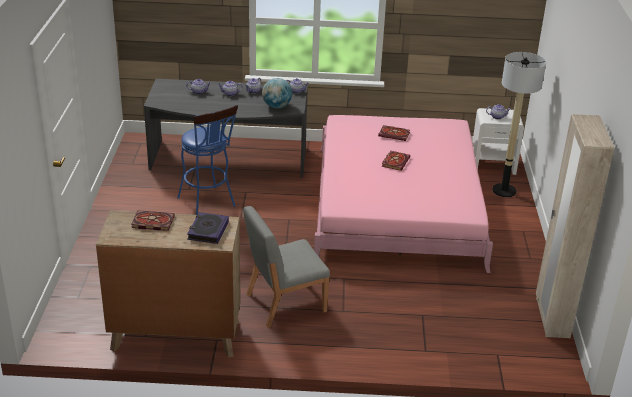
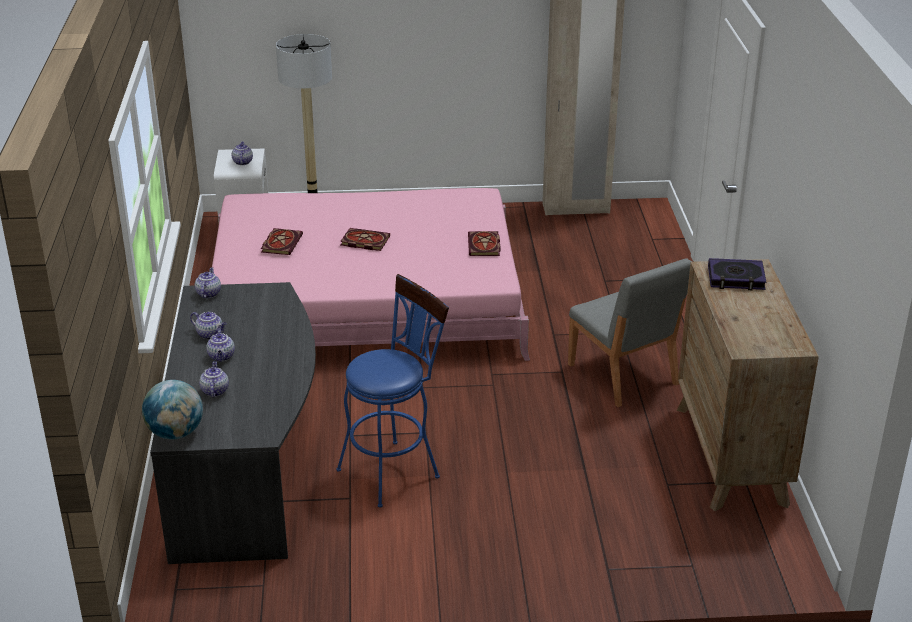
camera: 95 degrees left, 0 degrees up
(151, 222) = (742, 321): book -> book (484, 246)
(276, 106) = (269, 307): globe -> globe (175, 433)

